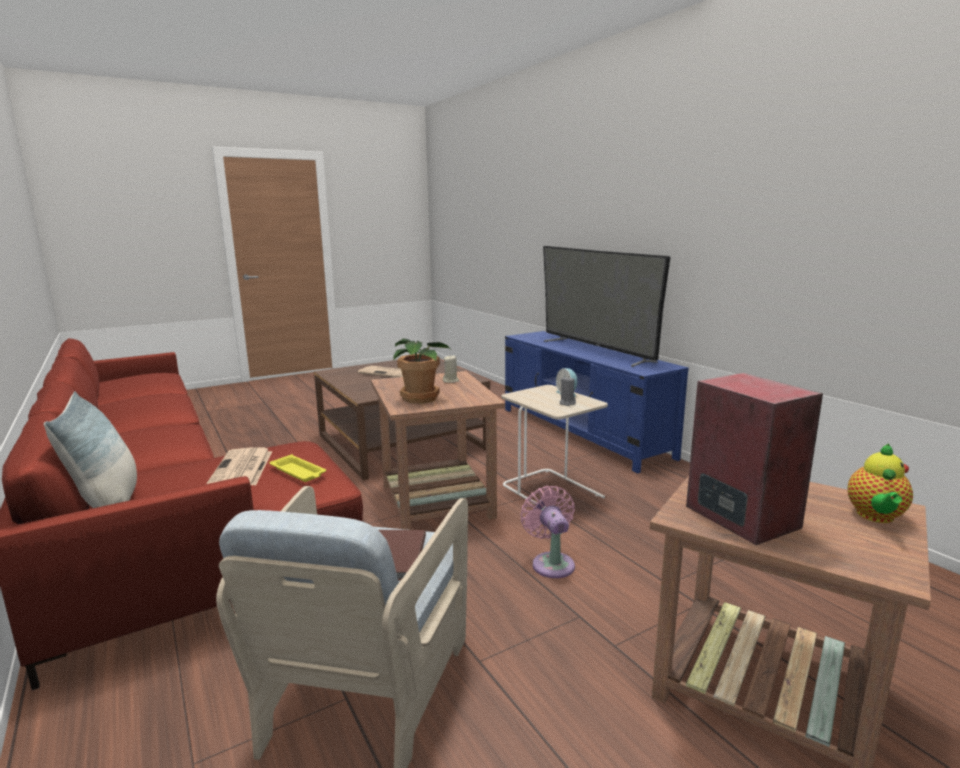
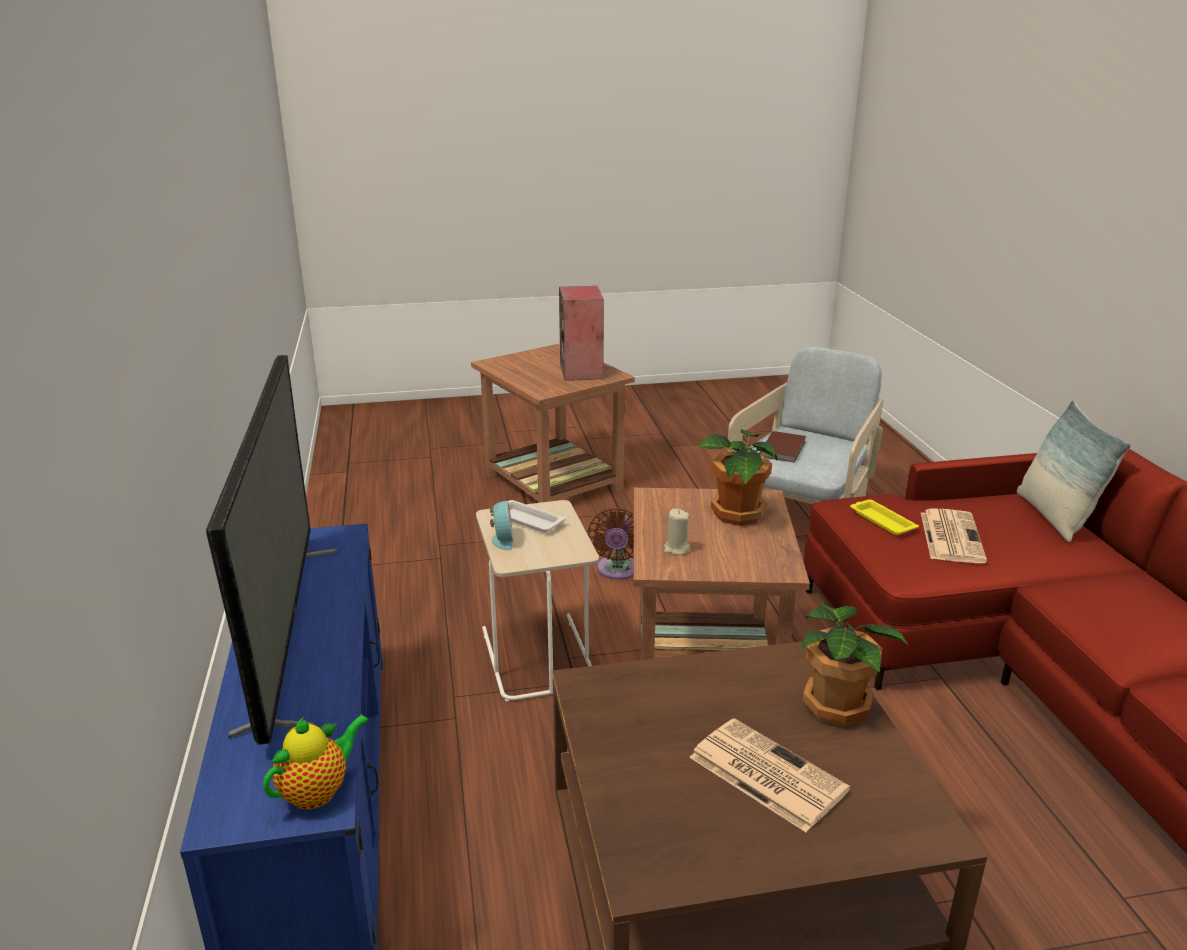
camera: 160 degrees left, 10 degrees up
(358, 387) = (838, 705): none -> potted plant
(551, 563) = (617, 571): pink fan -> brown fan
(567, 403) = (527, 520): grey candle -> white tray
(875, 517) = (511, 362): teapot -> teapot (318, 791)

